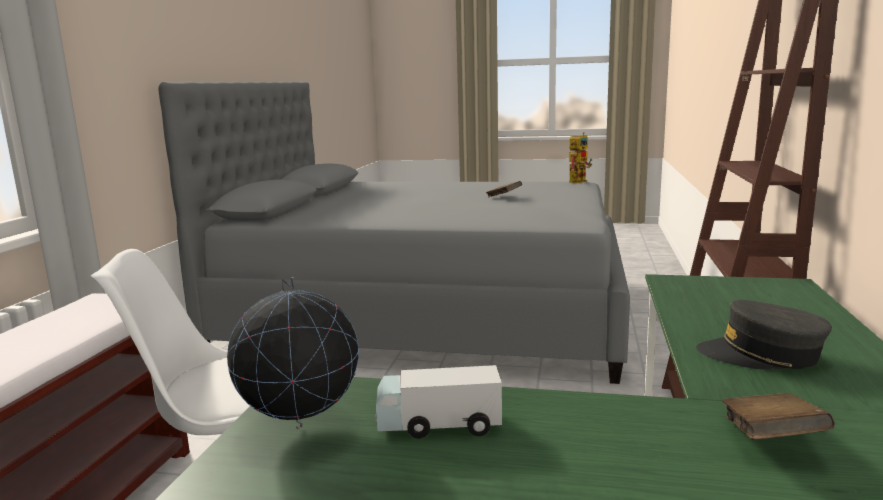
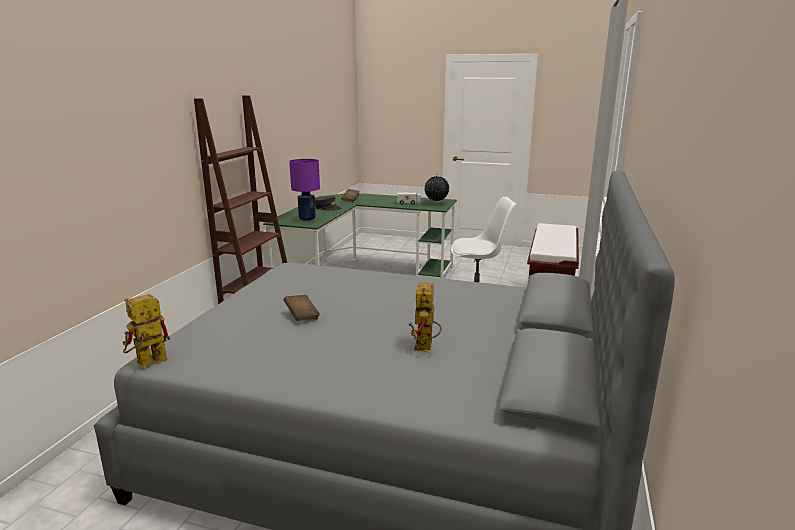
camera: 175 degrees left, 5 degrees up
(394, 193) = (425, 349): none -> toy robot
(720, 295) = (307, 219): none -> purple table lamp

